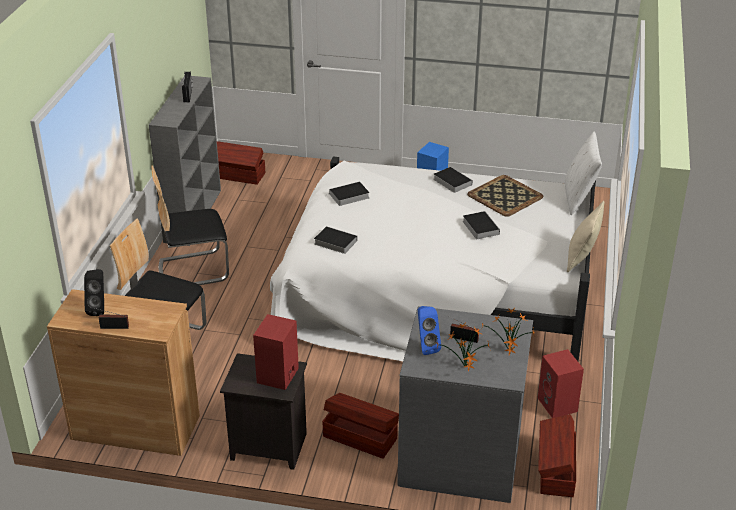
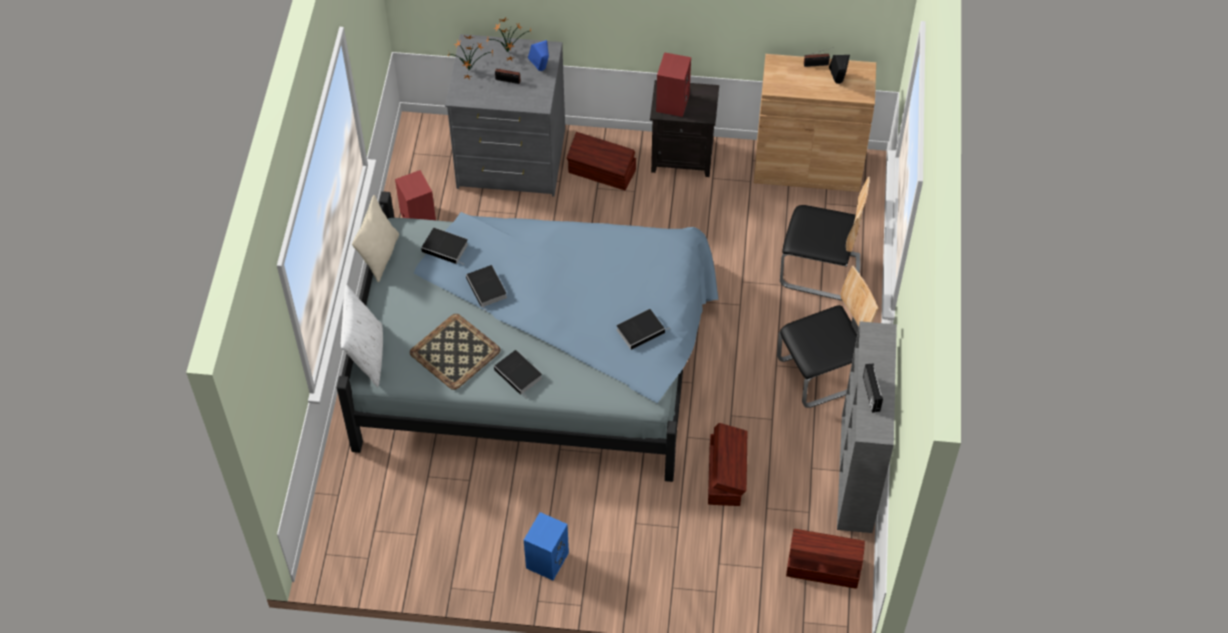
camera: 175 degrees right, 20 degrees up
(334, 242) = (646, 253): book -> book (446, 248)
(435, 292) = (538, 358): white bed -> blue bed
(556, 470) = (428, 152): brown storage box -> brown storage box (726, 474)

